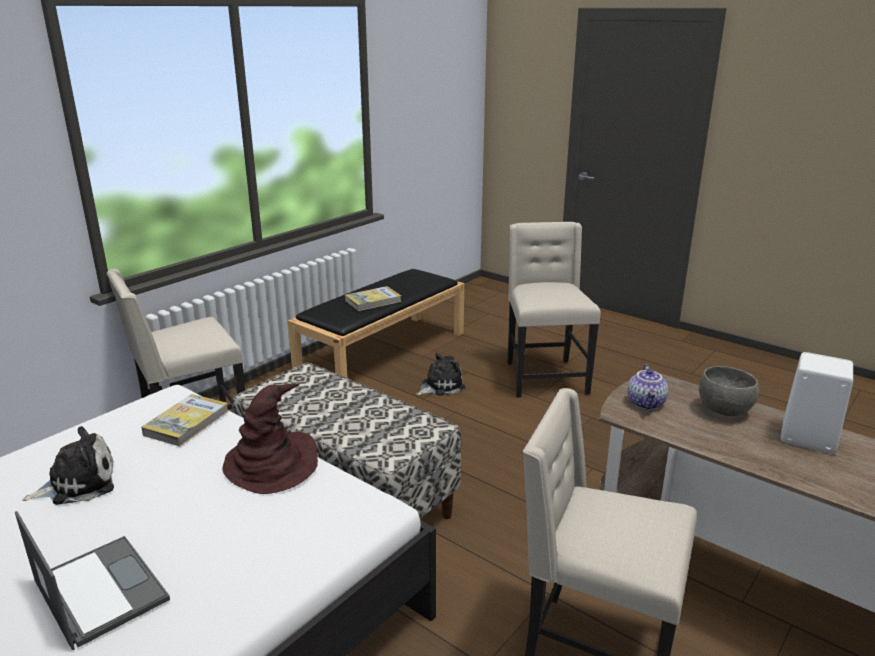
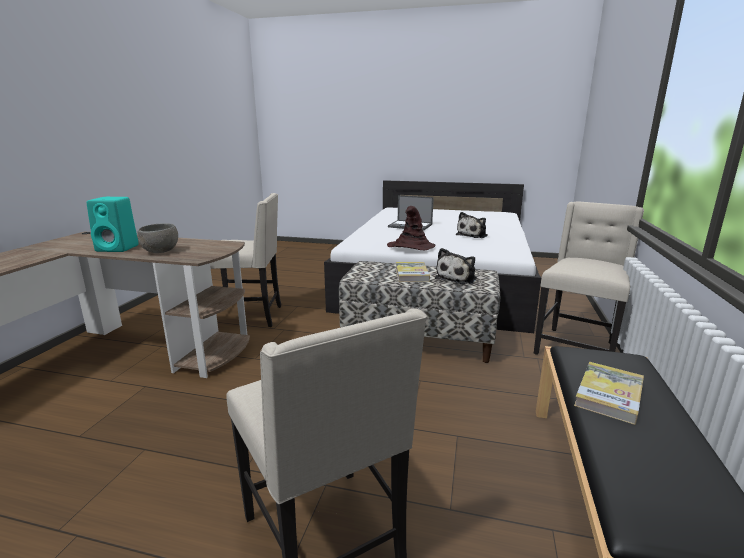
camera: 155 degrees right, 5 degrees down
(187, 423) = (478, 249): book -> book (411, 274)
(440, 386) = (459, 464): plush toy -> plush toy (457, 278)
(647, 403) = (212, 248): teapot -> none
(806, 437) = (119, 248): white speaker -> turquoise speaker

